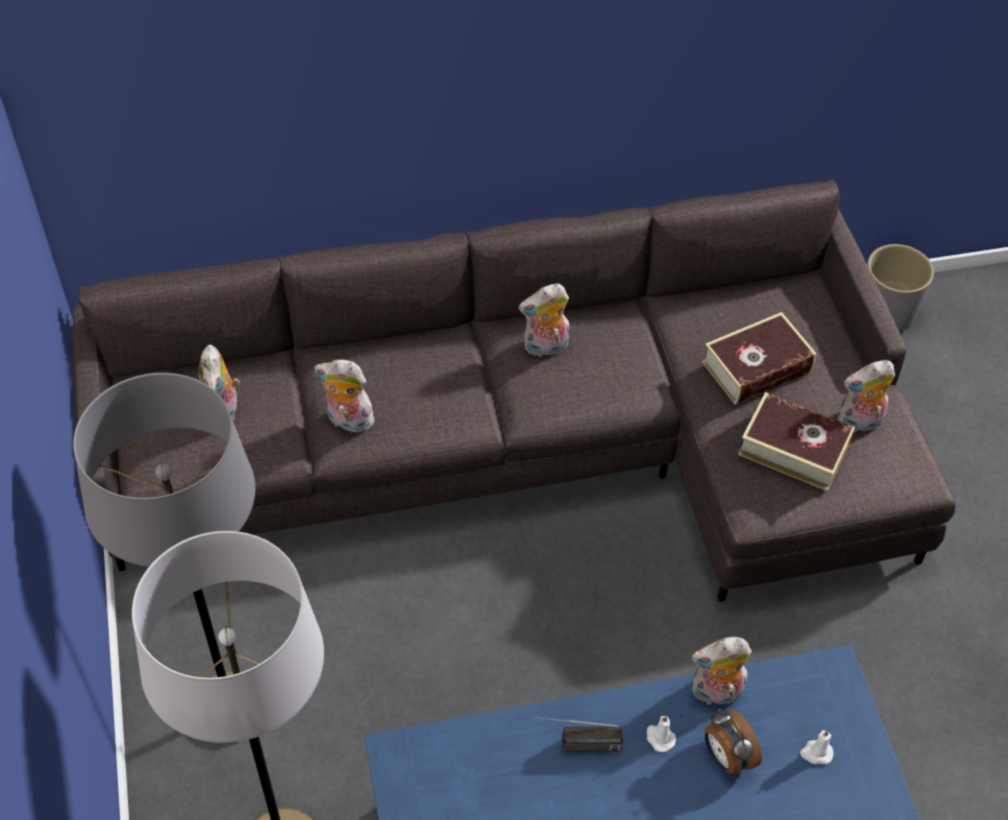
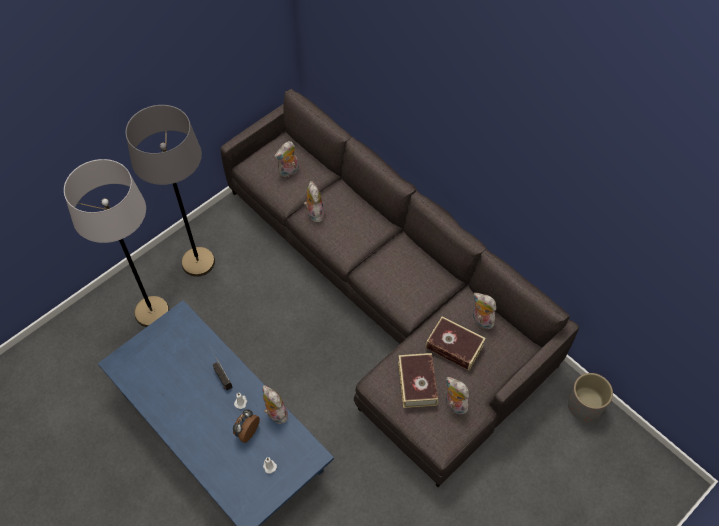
camera: 60 degrees right, 5 degrees up
(545, 348) = (403, 260): plush toy -> plush toy (481, 321)

